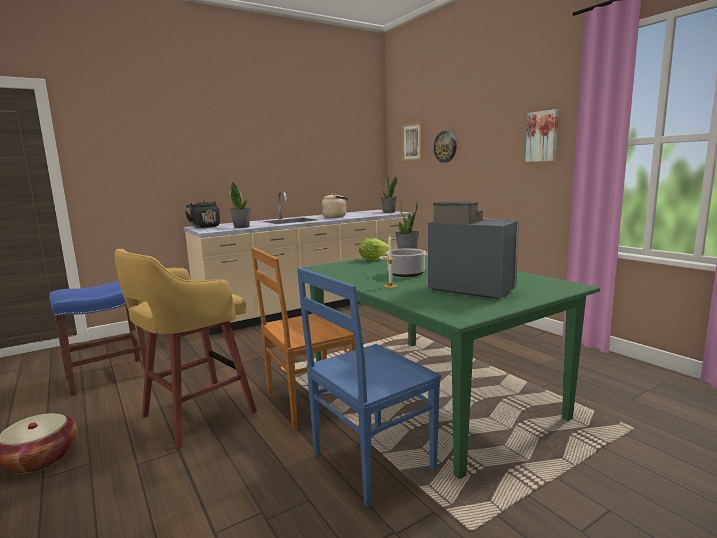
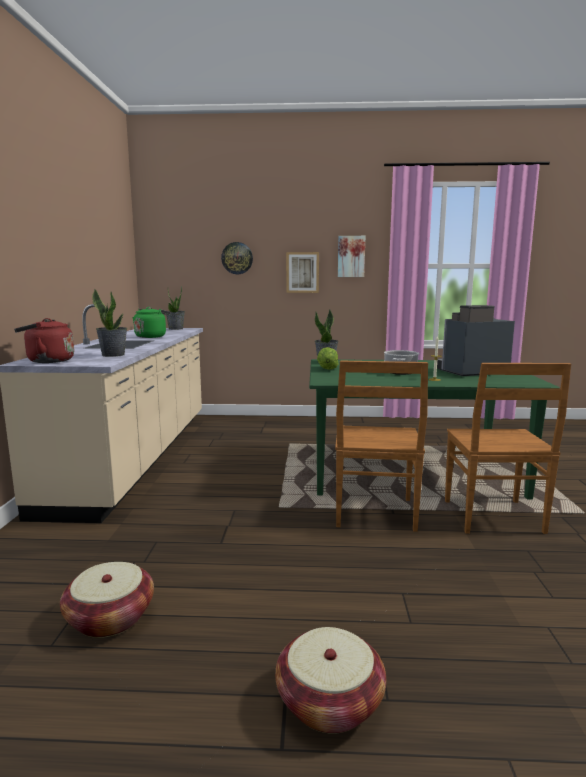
camera: 55 degrees left, 0 degrees up
(109, 375) = (110, 618): blue stool -> basket
(195, 415) = (334, 571): yellow stool -> none
(205, 227) = (47, 361): black kettle -> red kettle
(336, 217) = (151, 336): beige kettle -> green kettle
(370, 463) = (493, 518): blue chair -> brown chair
(413, 142) = (186, 250): picture -> picture (302, 272)

